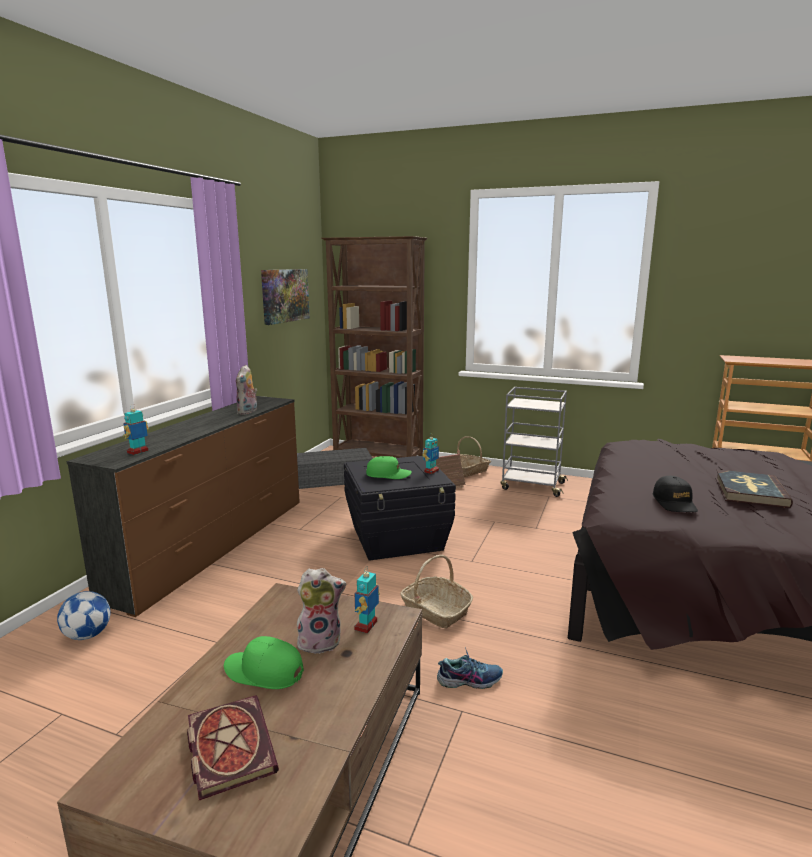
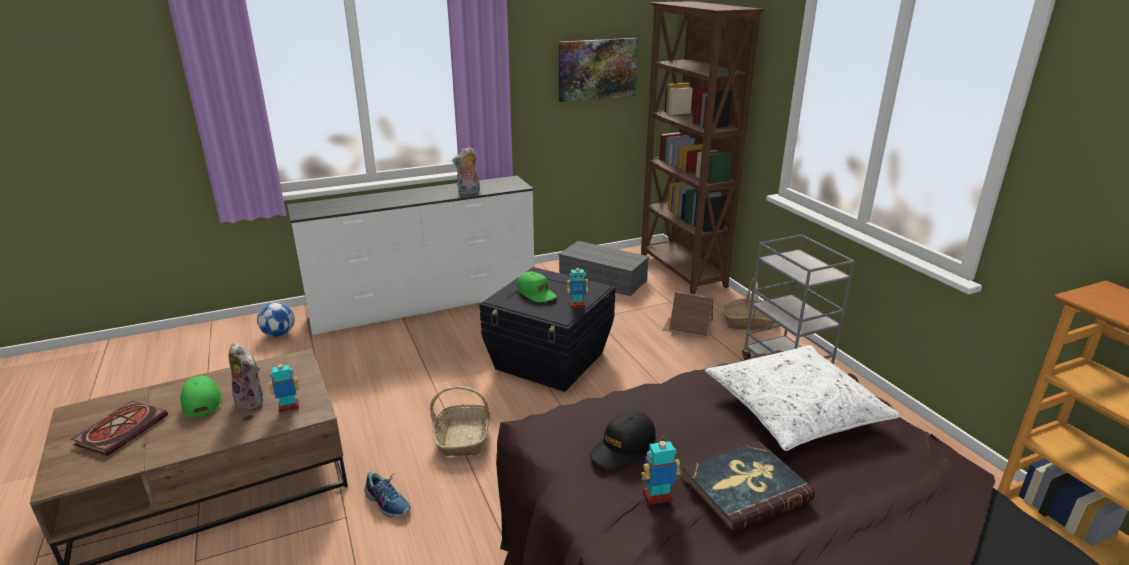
camera: 45 degrees right, 10 degrees up
(138, 452) = (328, 210): toy robot -> toy robot (657, 497)
(214, 546) = (425, 304): brown dresser -> white dresser
(679, 459) = (795, 409): none -> white pillow

